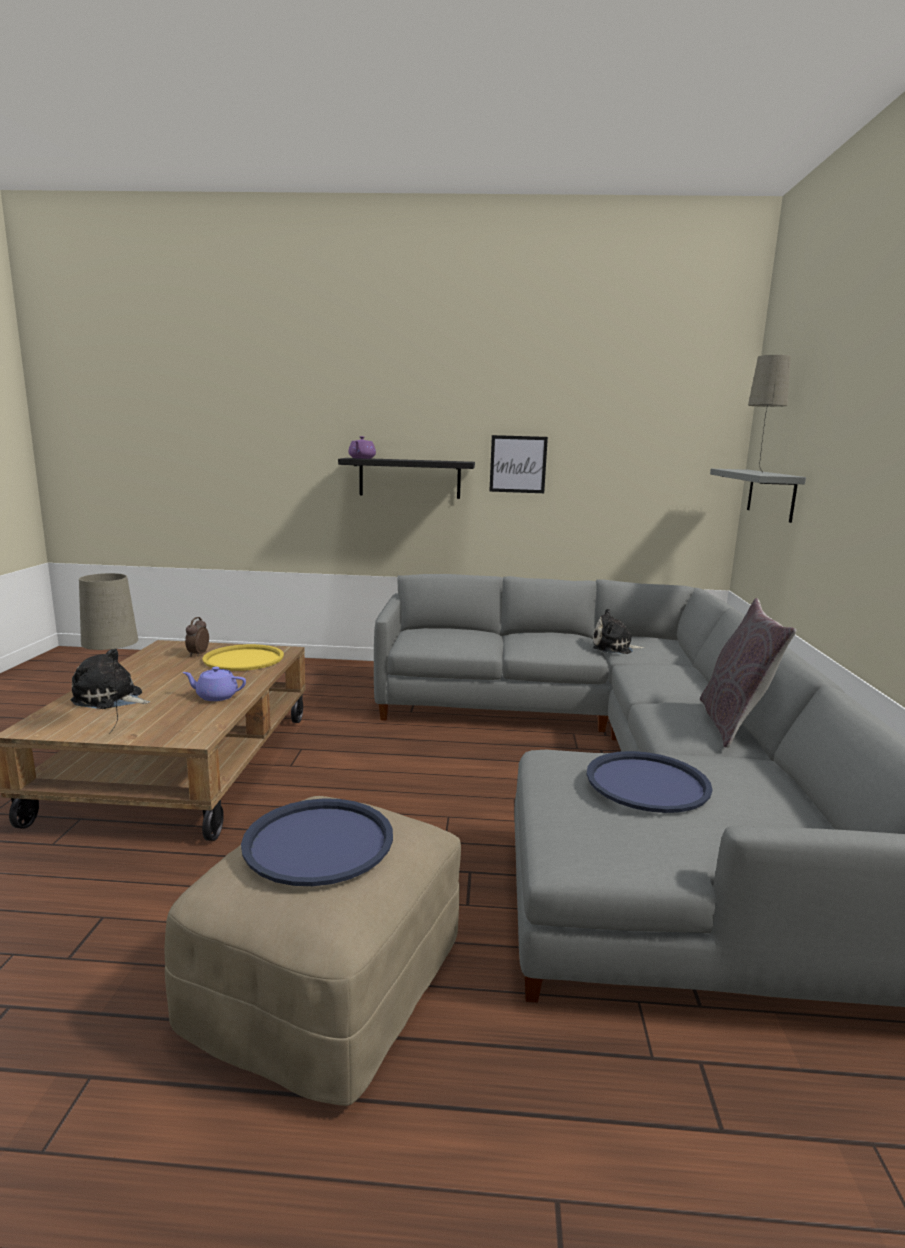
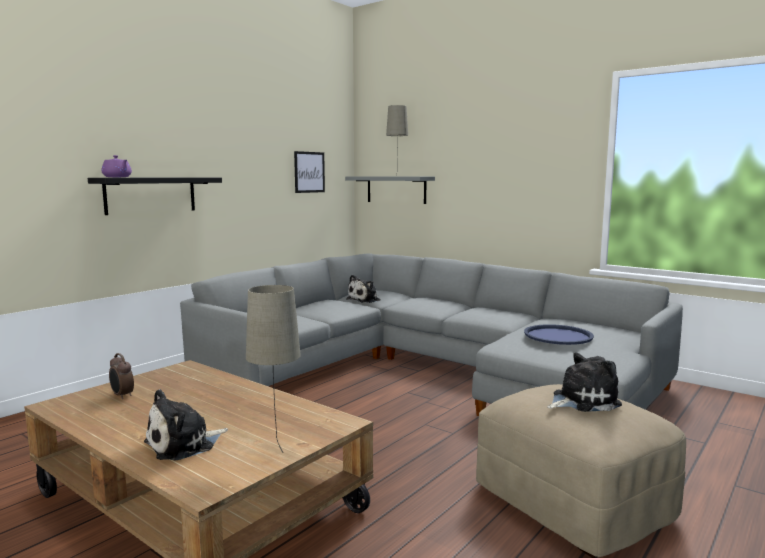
camera: 55 degrees left, 5 degrees down
(216, 696) = (258, 404): purple teapot -> none
(243, 659) = (177, 382): yellow tray -> none
(318, 842) = (582, 400): blue tray -> plush toy
(518, 464) = (233, 178): picture -> picture (309, 172)
(734, 724) = (503, 310): grey pillow -> none

